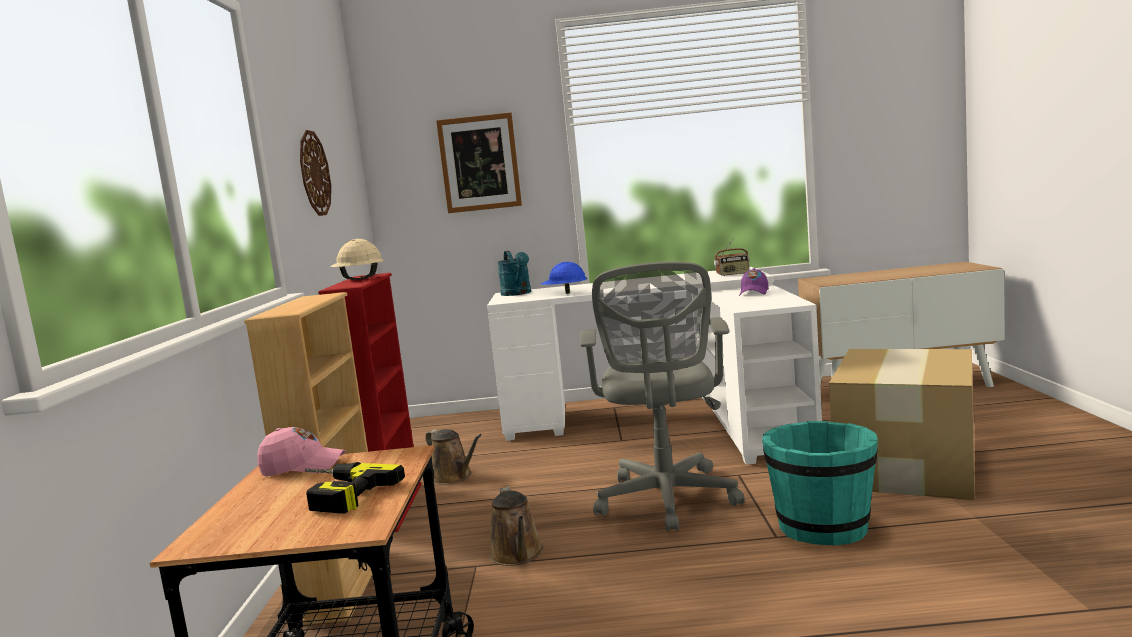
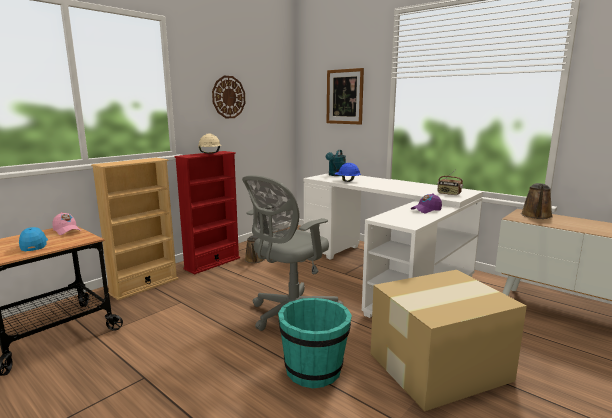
camera: 40 degrees right, 5 degrees up
(334, 494) = (34, 245): power drill -> blue cap
(517, 555) = (198, 306): brown watering can -> brown watering can (536, 216)

